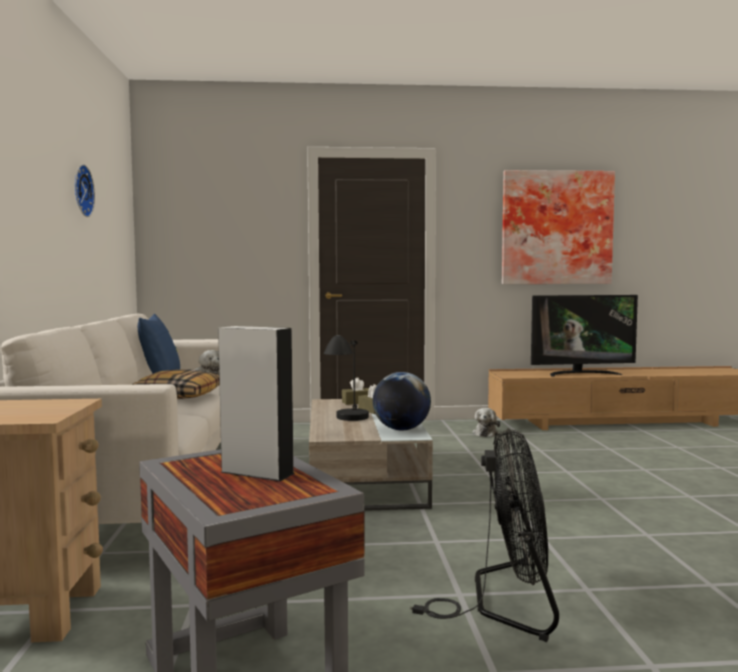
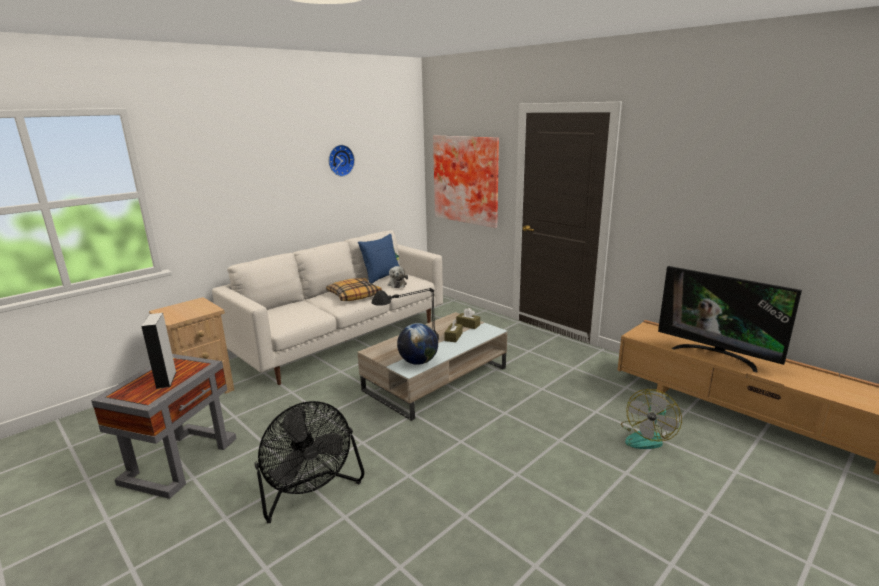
camera: 50 degrees right, 15 degrees up
(485, 433) = (599, 376): plush toy -> none
(555, 228) = (741, 192): picture -> picture (467, 179)
(602, 450) = (647, 437): none -> fan

